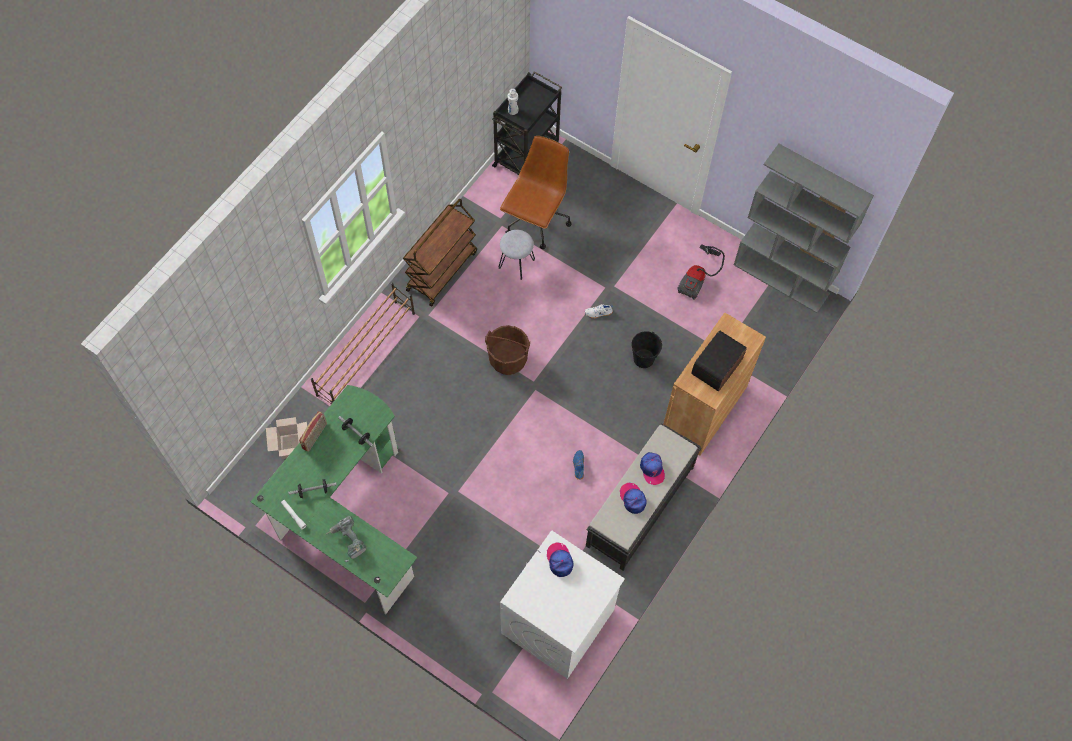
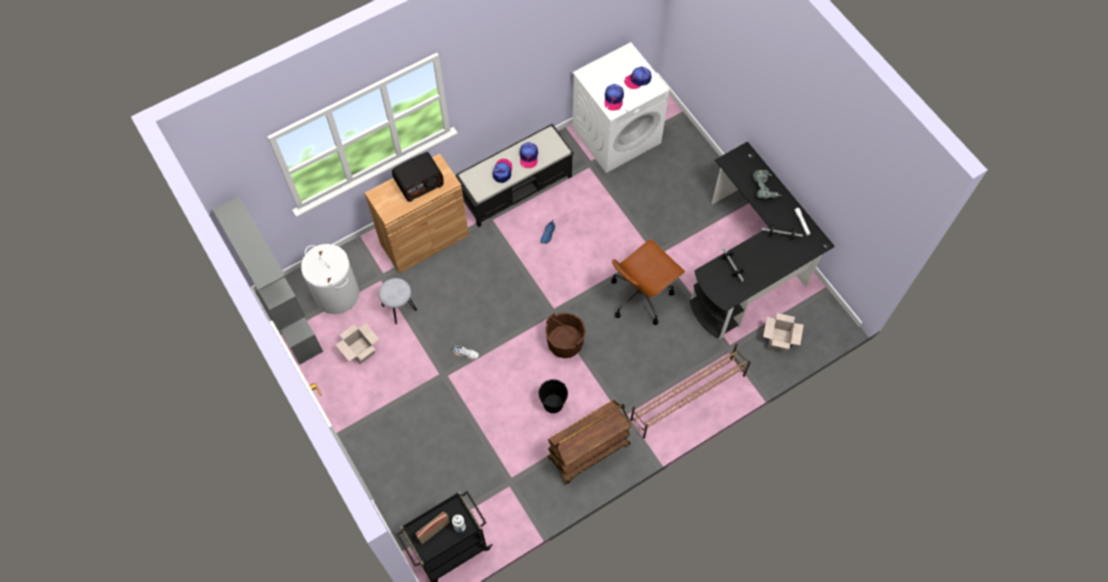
camera: 155 degrees left, 0 degrees up
(315, 436) = (766, 277): radio -> radio (433, 530)
(346, 516) = (749, 266): green desk -> black desk
(517, 264) = (516, 431): grey stool -> grey stool (399, 308)
(536, 221) = (477, 468): brown office chair -> brown office chair (641, 295)
(542, 599) = (638, 79): none -> cap
(643, 359) = (450, 299): black bucket -> black bucket (553, 404)
(698, 279) = (361, 351): vacuum cleaner -> cardboard box
(755, 321) = (337, 294): none -> white laundry basket

